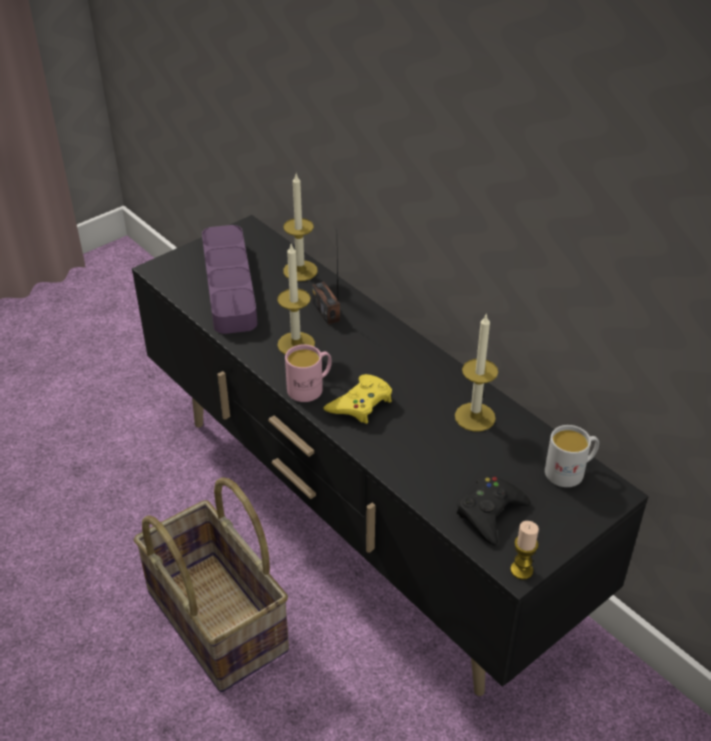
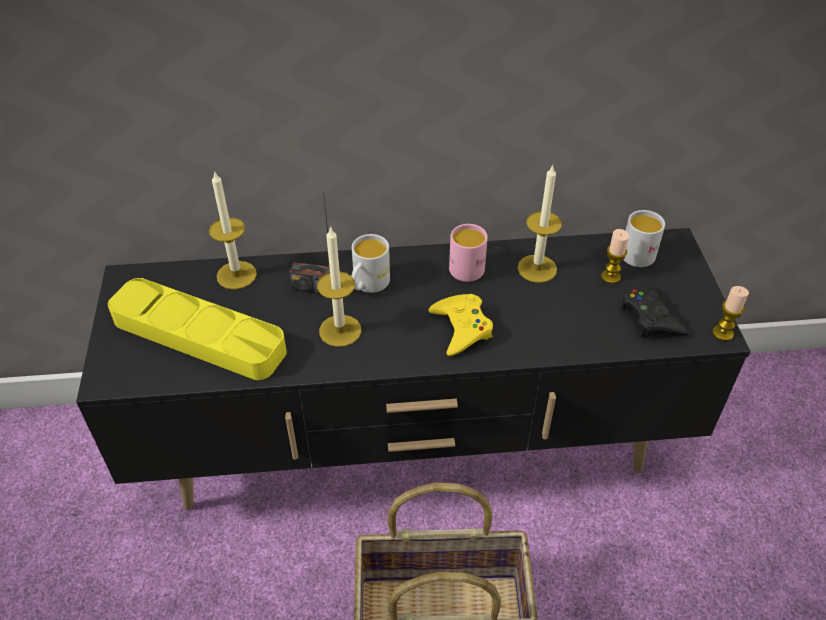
camera: 55 degrees left, 5 degrees up
(229, 284) = (198, 335): purple tray -> yellow tray
(310, 388) = (410, 350): pink mug -> pink mug (466, 265)
(356, 335) = (368, 285): none -> white mug
(515, 466) = (610, 277): none -> candle

